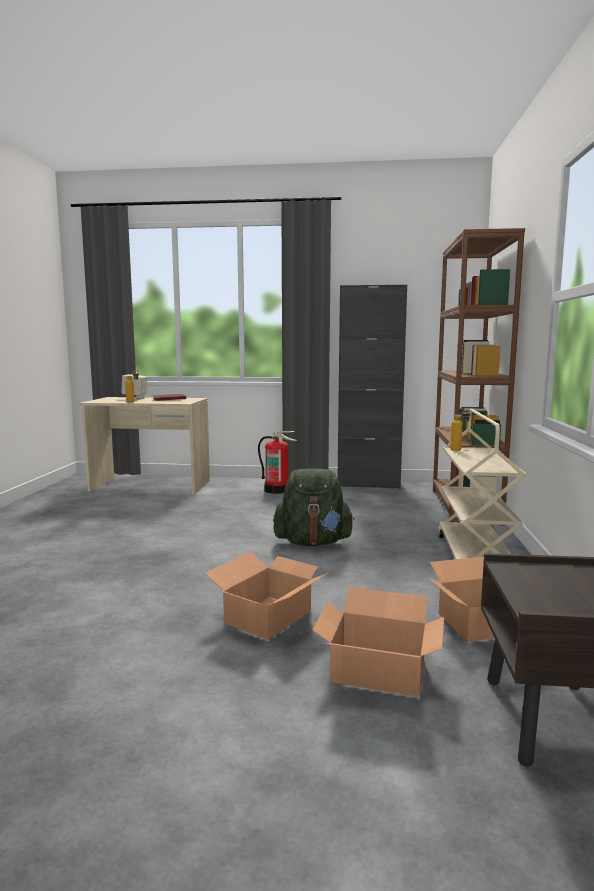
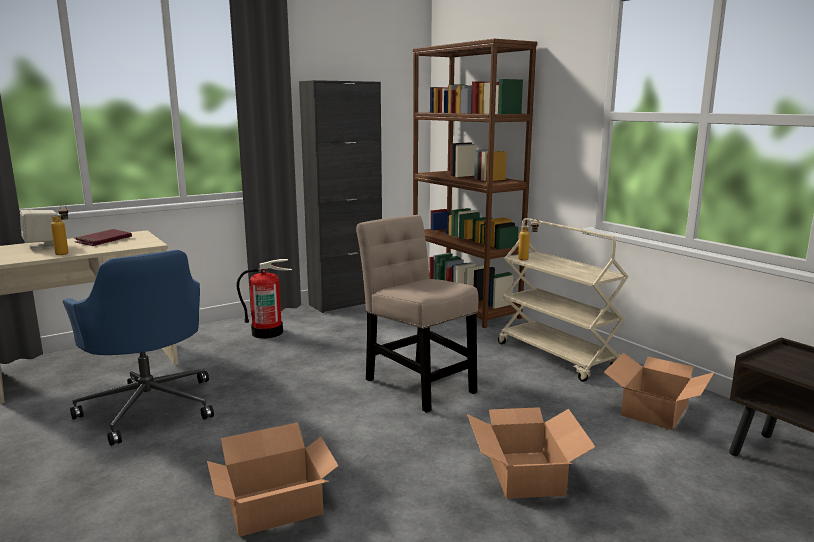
camera: 40 degrees left, 5 degrees up
(141, 510) = (150, 406): none -> blue office chair
(313, 542) = (417, 383): green backpack -> beige chair
(377, 669) = (670, 480): cardboard box -> cardboard box (273, 506)

